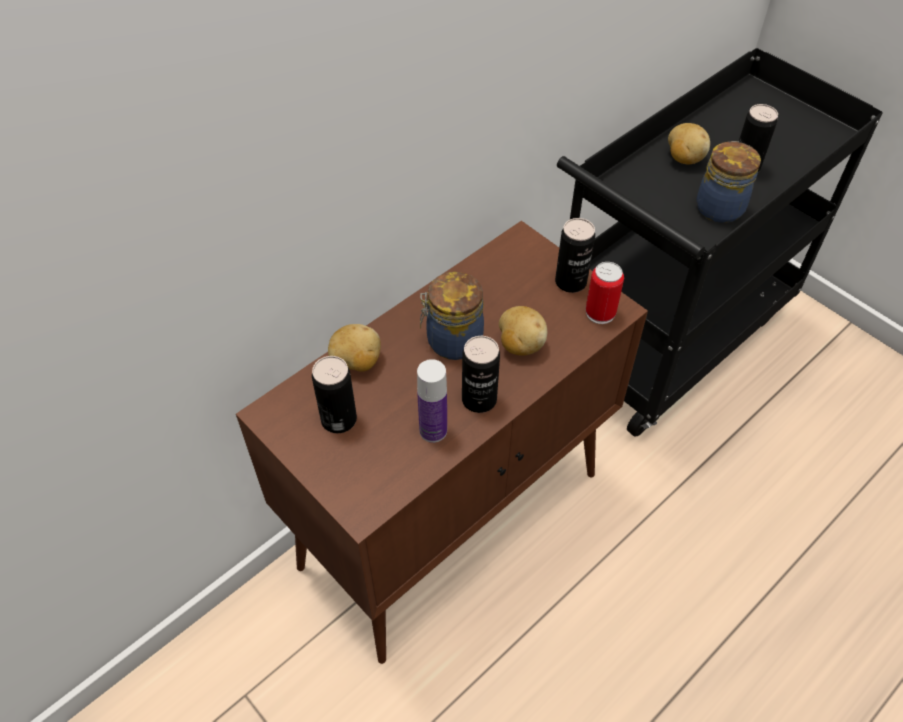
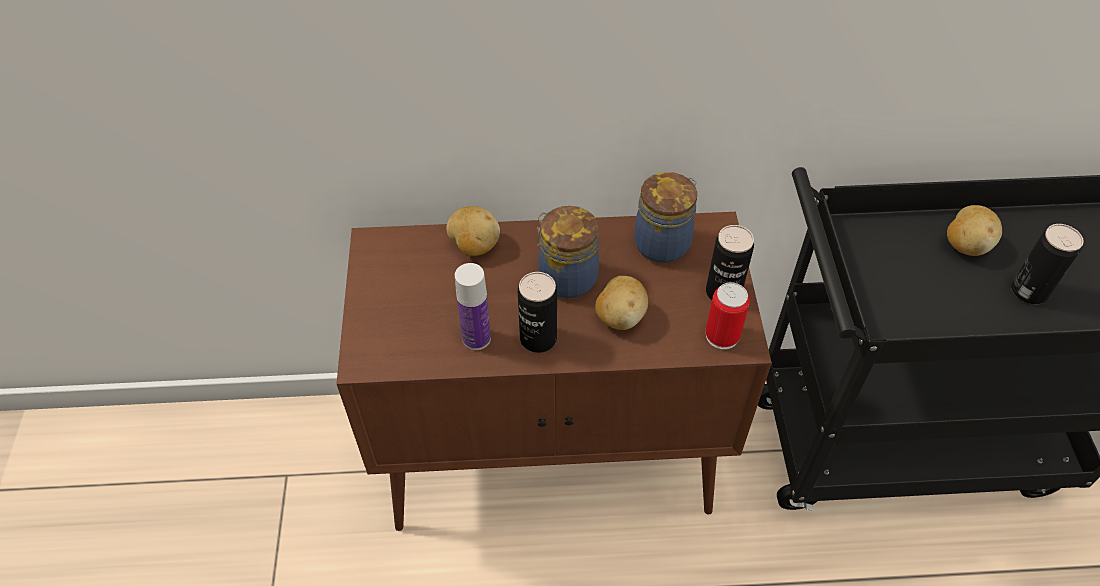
camera: 40 degrees right, 0 degrees up
(339, 419) = (416, 281): can -> none
(719, 206) = (954, 312): jar -> jar (664, 243)

